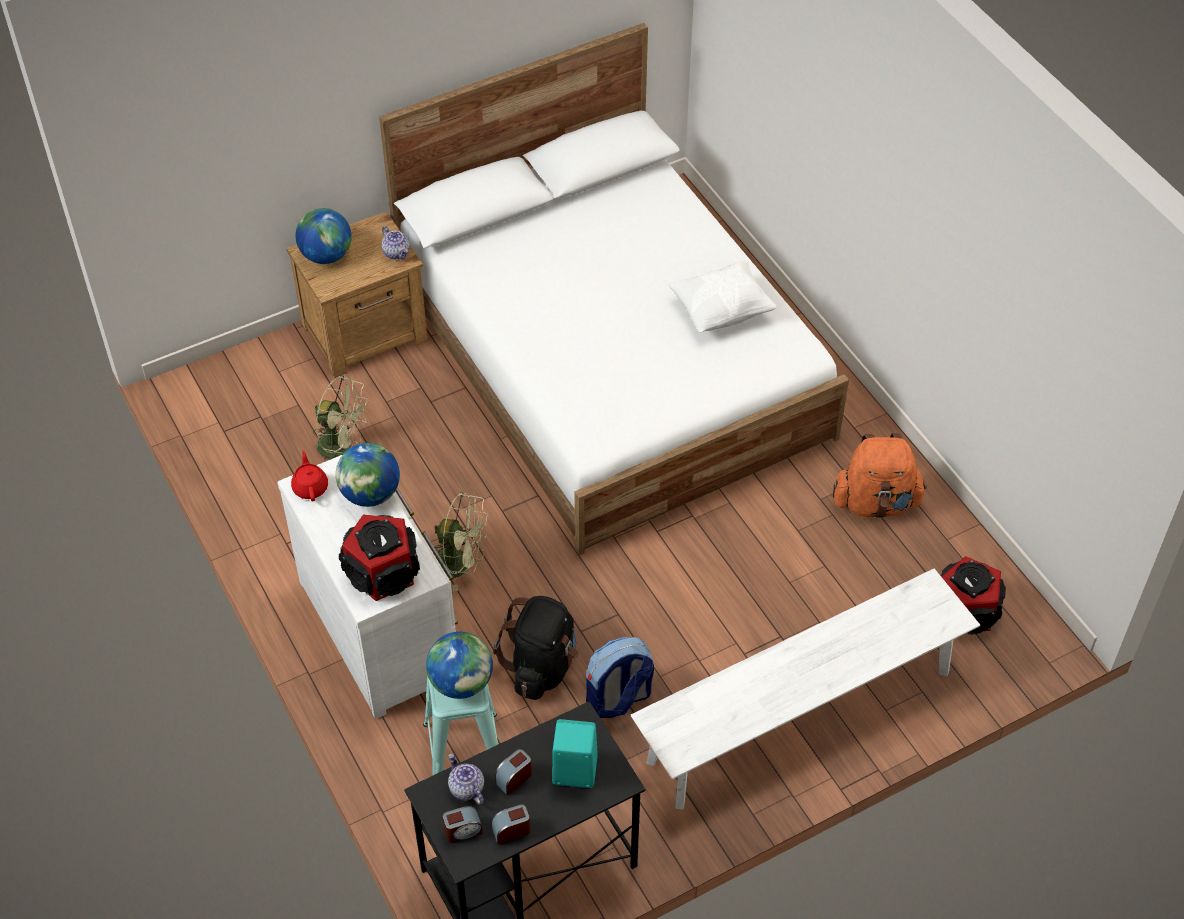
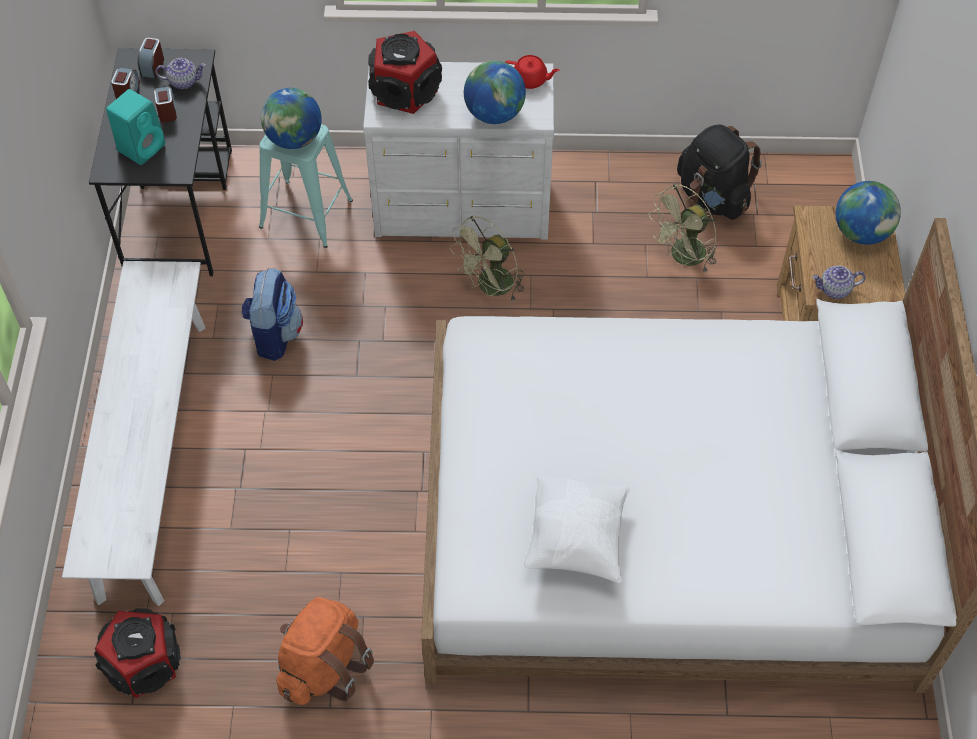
camera: 120 degrees right, 5 degrees up
(541, 666) = (346, 297): black backpack -> black backpack (713, 197)

